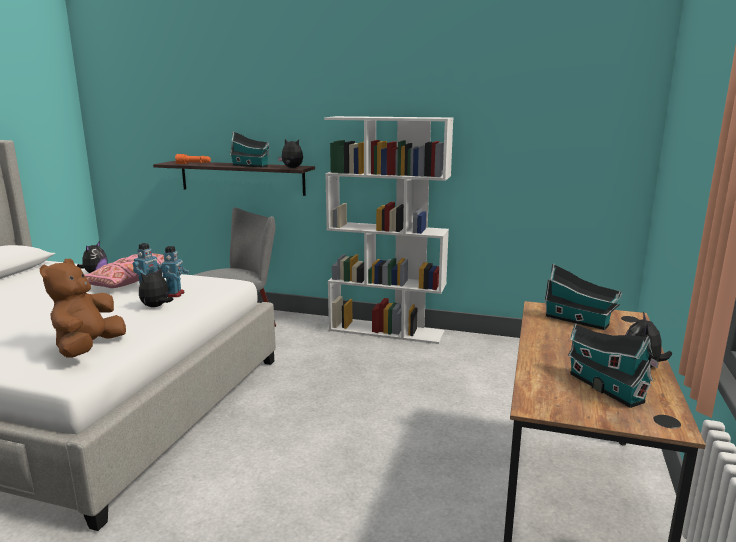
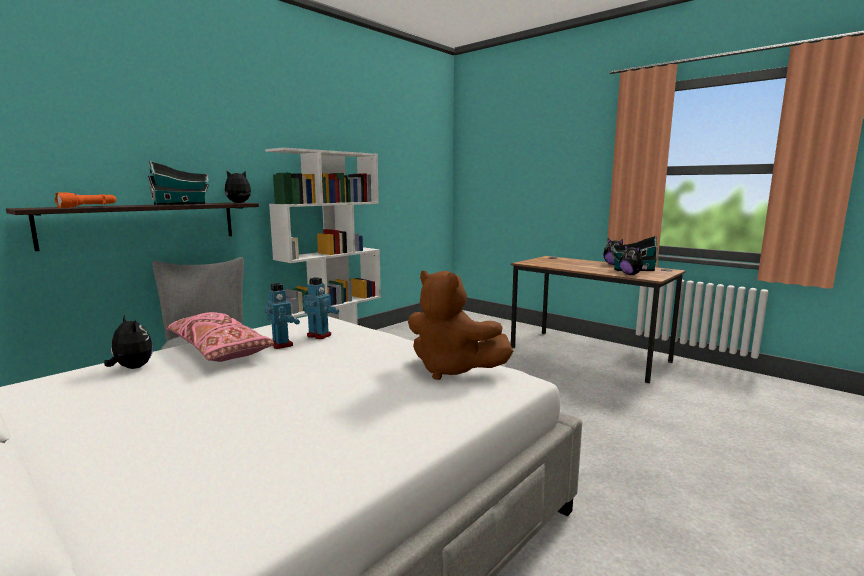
camera: 65 degrees left, 5 degrees down
(156, 307) = (349, 343): plush toy -> plush toy (631, 274)
(579, 321) = (550, 262): toy house -> none

